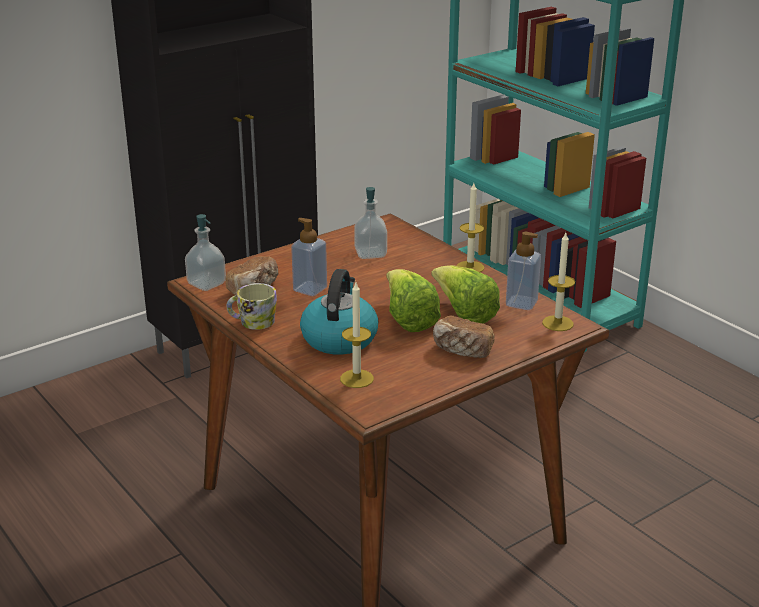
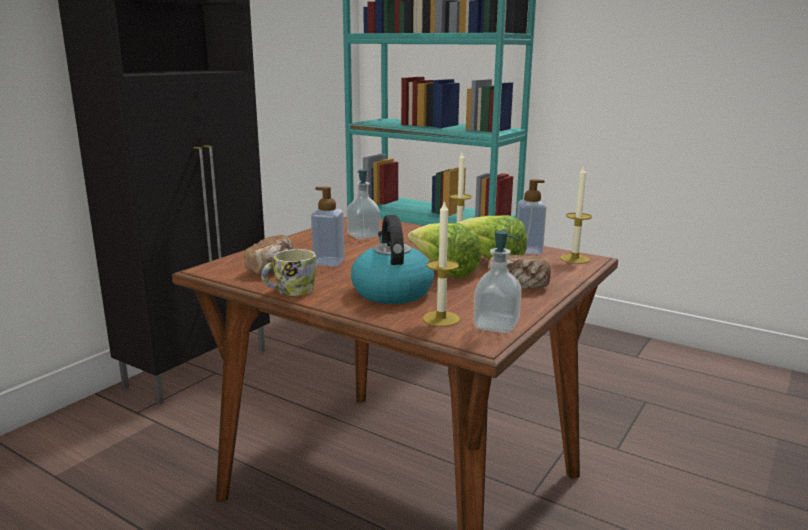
camera: 20 degrees left, 10 degrees down
(206, 284) = (218, 270): soap dispenser -> soap dispenser (496, 325)

